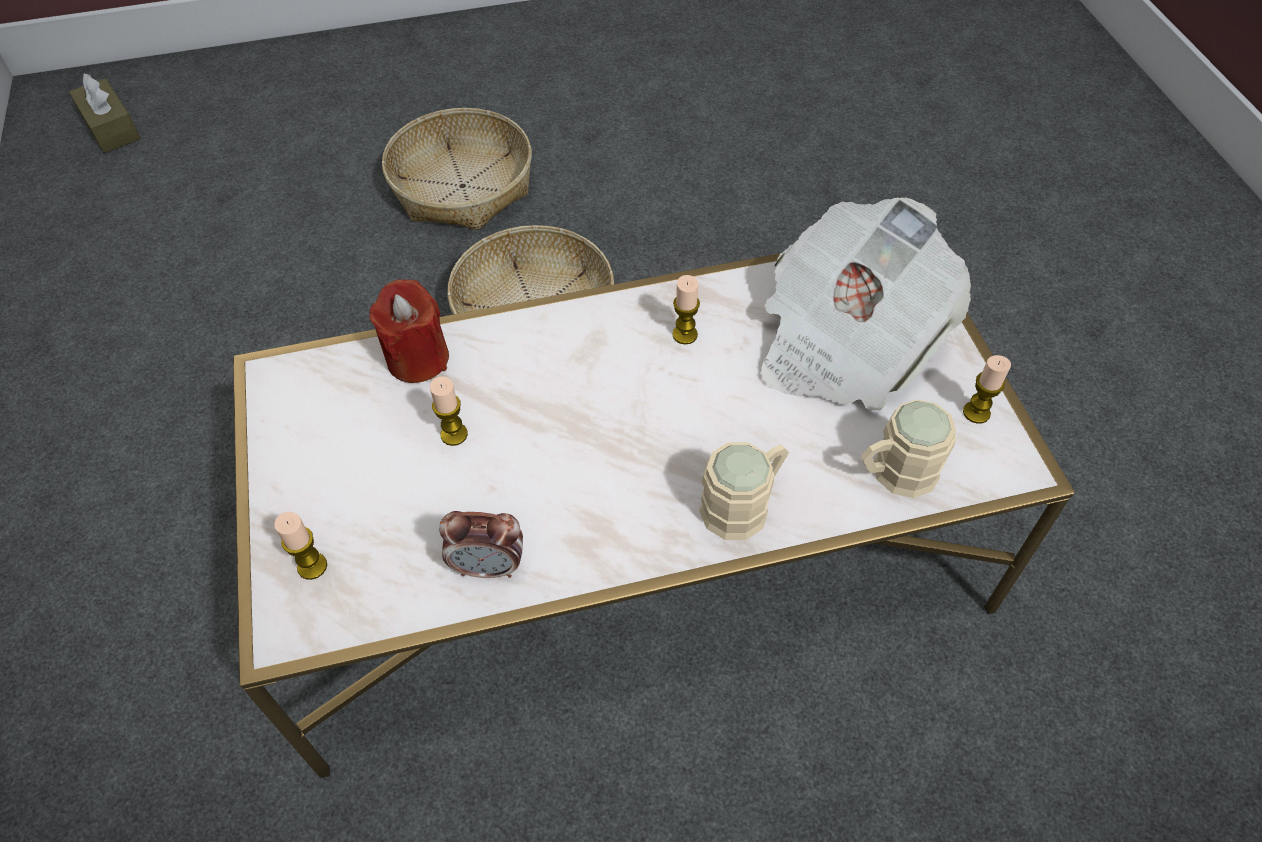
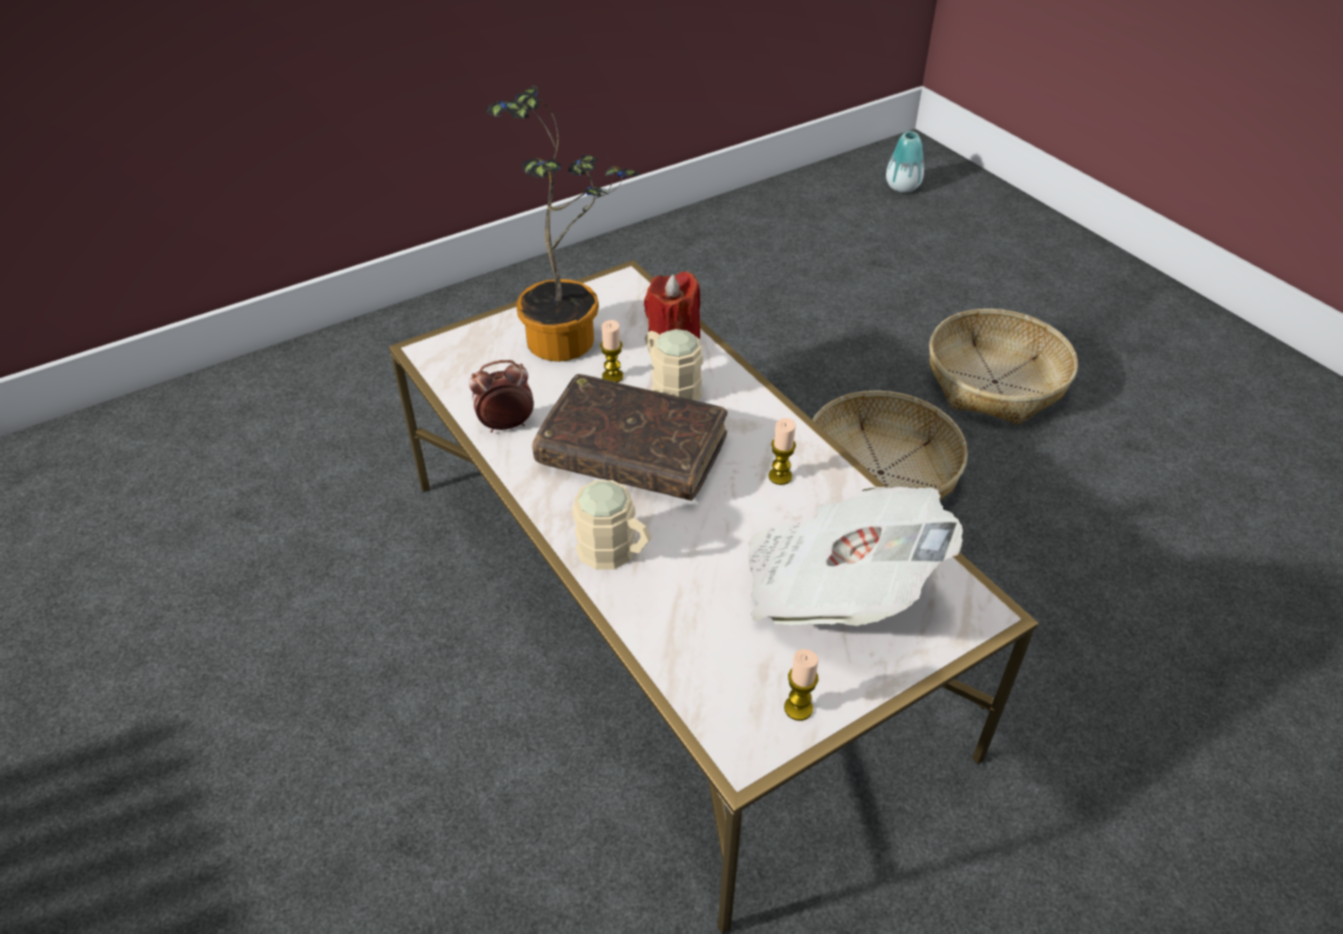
camera: 70 degrees right, 10 degrees down
(111, 128) = (902, 187): brown tissue box -> vase
(312, 566) = (479, 346): candle -> none
(357, 459) = (571, 339): none -> potted plant
(489, 567) = (506, 425): alarm clock -> alarm clock turned 90 degrees clockwise
(595, 449) = (632, 452): none -> brown book
(894, 473) = (692, 651): beige mug -> beige mug (669, 386)

